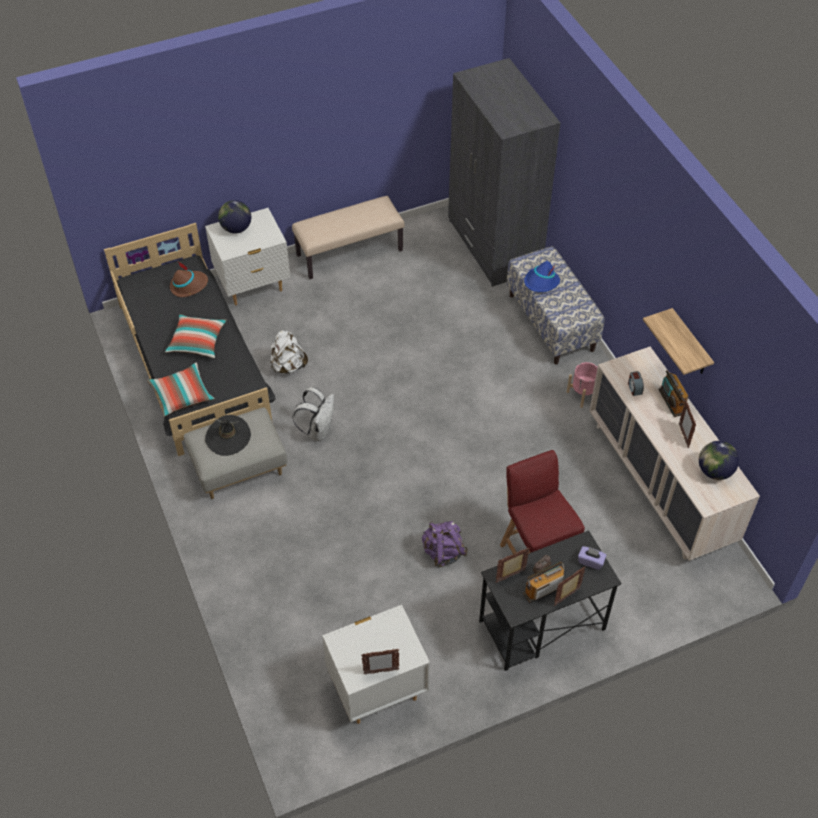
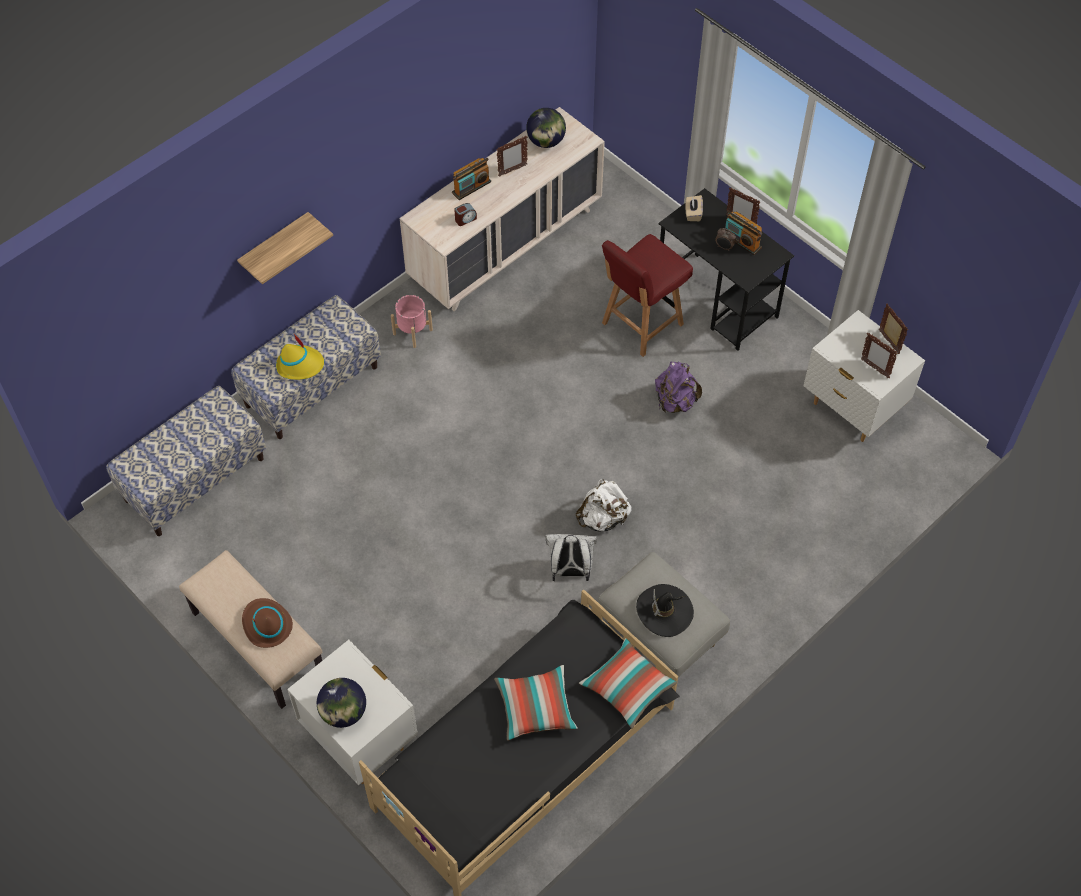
camera: 110 degrees left, 5 degrees up
(189, 285) = (441, 764): brown hat -> brown hat (266, 625)
(288, 366) = (485, 642): white backpack -> white backpack (603, 518)
(493, 246) = (194, 479): grey wardrobe -> bench
(511, 576) = (741, 268): picture frame -> picture frame (874, 368)
(541, 282) = (300, 365): blue hat -> yellow hat
(591, 561) = (693, 213): purple tissue box -> beige tissue box
(690, 344) = (437, 141): shelf -> shelf (275, 246)

